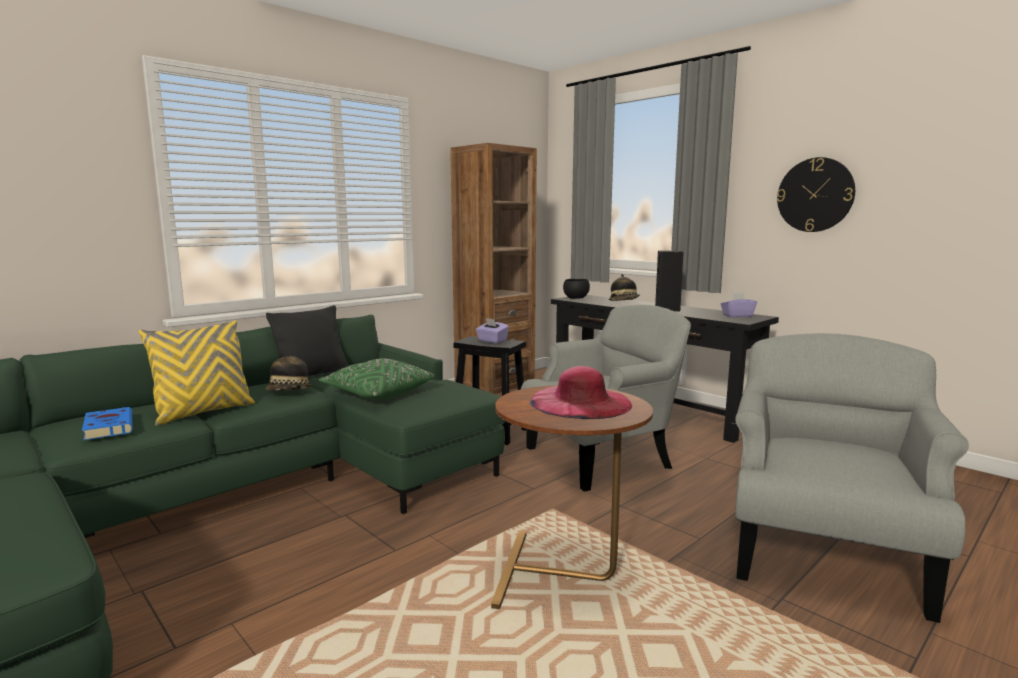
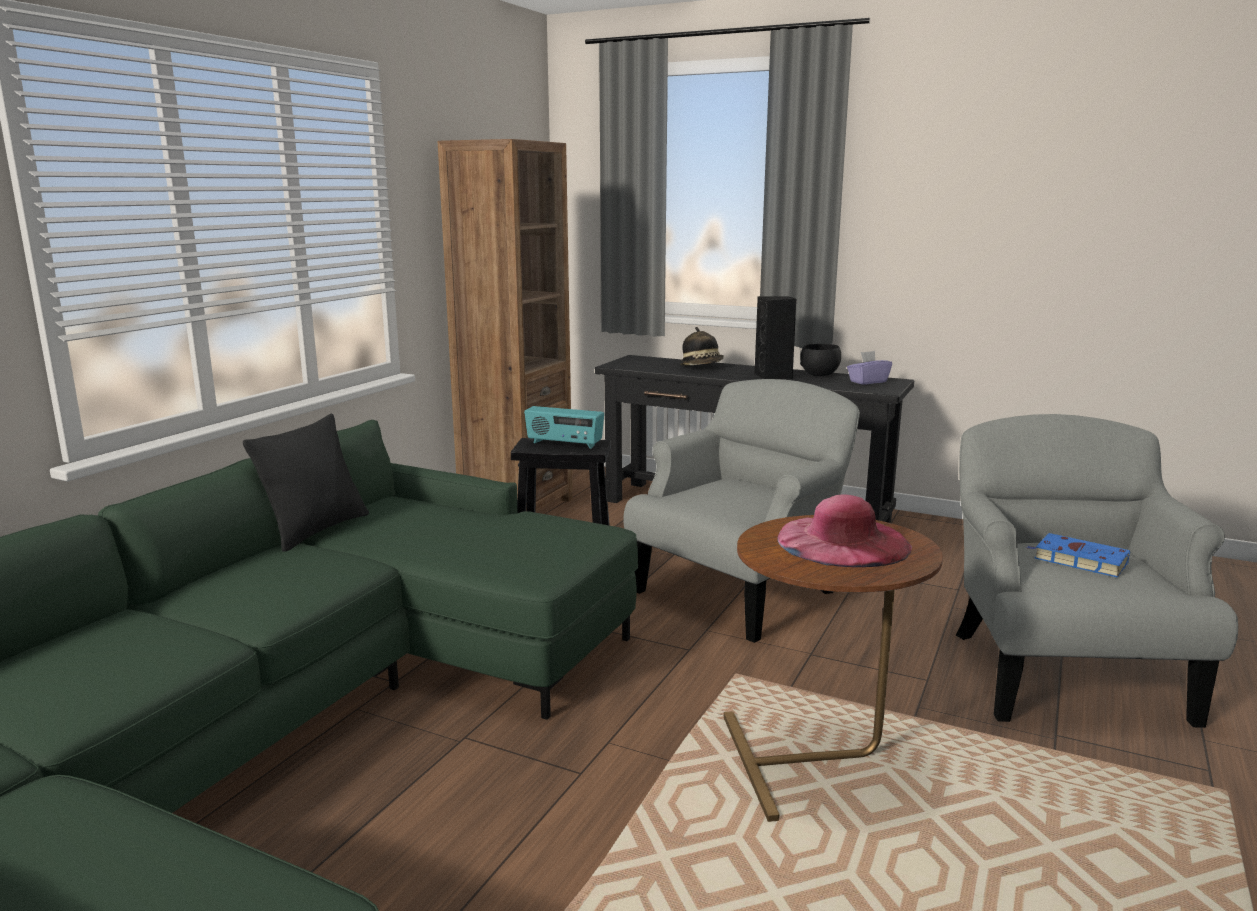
camera: 20 degrees left, 5 degrees up
(108, 427) = (89, 675): blue book -> blue book (1077, 560)
(203, 412) = (219, 622): yellow pillow -> none
(289, 392) = (324, 566): hat -> none
(378, 393) = (459, 549): green pillow -> none
(492, 341) = (564, 444): purple tissue box -> radio
(576, 298) = (629, 363): black bowl -> black bowl (819, 375)
(815, 195) = (951, 222): wall clock -> none

